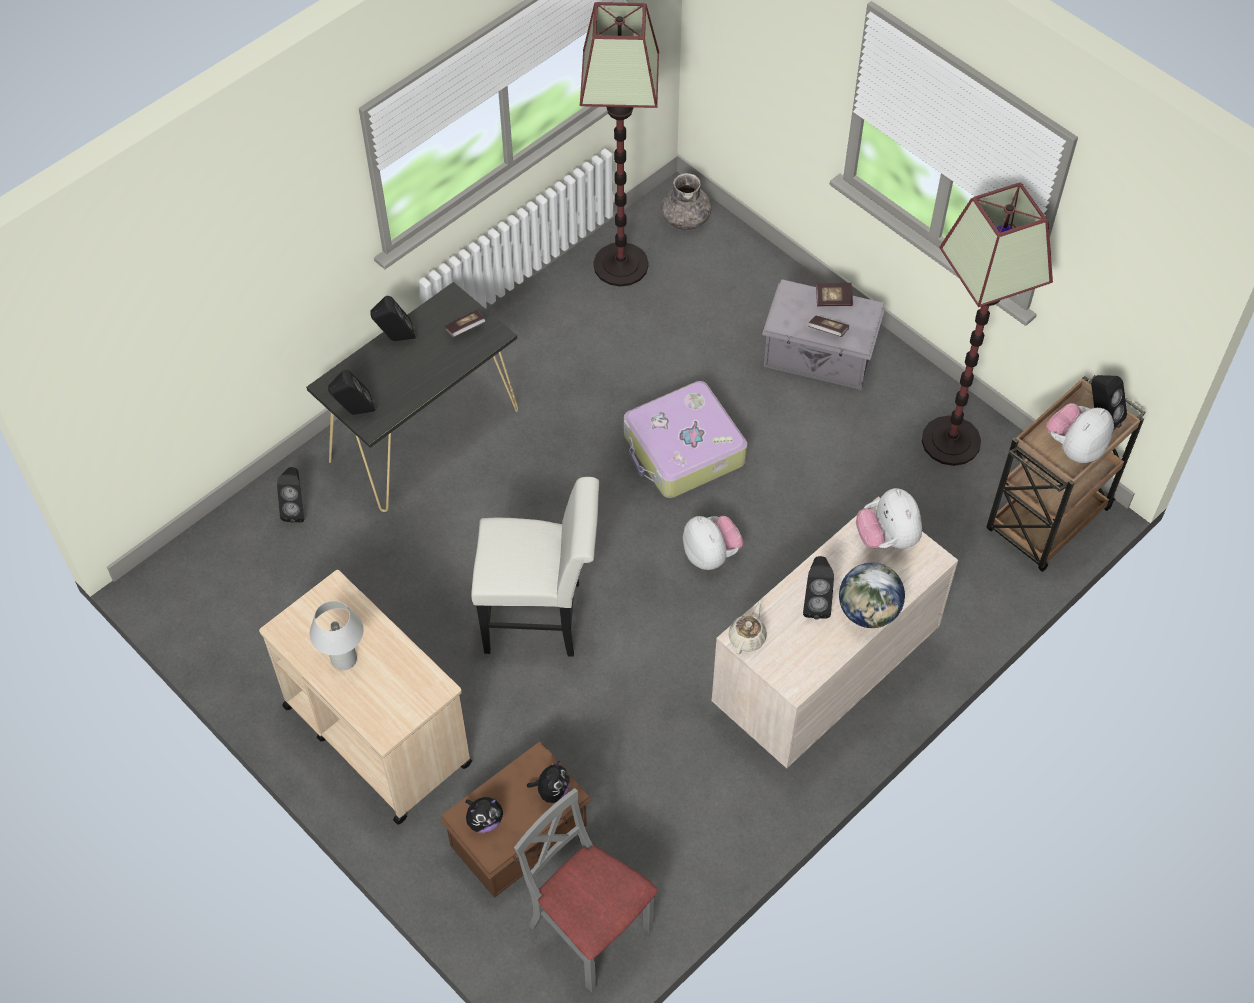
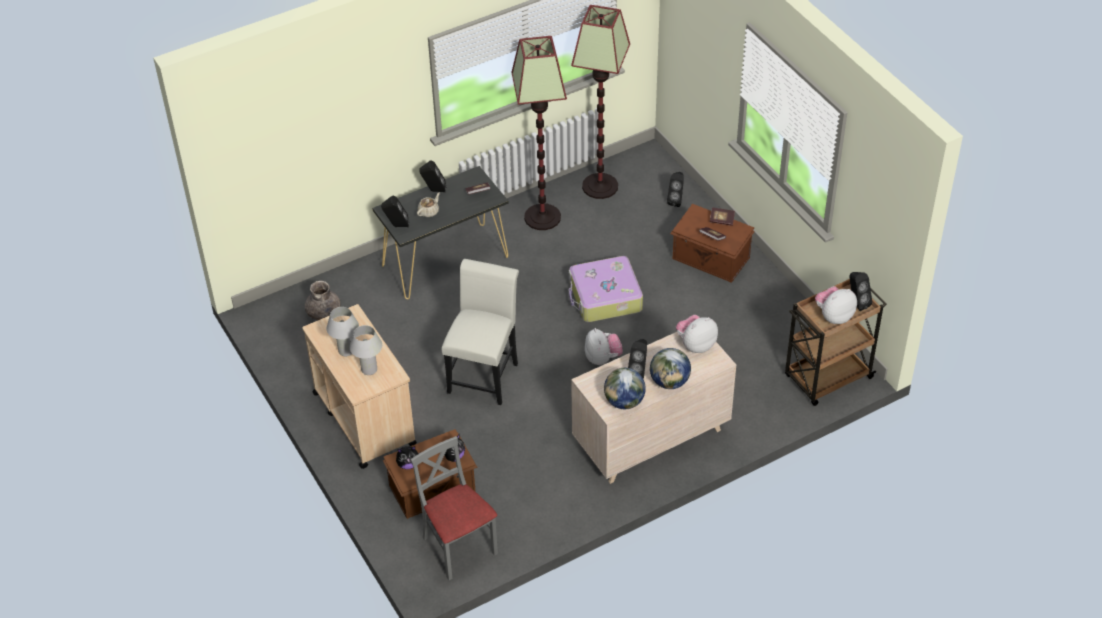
camera: 15 degrees right, 10 degrees down
(296, 509) = (354, 288): black speaker -> black speaker (676, 200)
(391, 686) = (369, 369): none -> white table lamp
(541, 617) = (485, 374): white chair -> white chair turned 90 degrees counterclockwise
(686, 218) = (651, 166): grey vase -> grey vase (324, 312)
(747, 637) = (590, 382): beige teapot -> beige teapot (429, 211)
(810, 662) = (624, 402): none -> globe
(819, 356) = (711, 259): grey storage box -> brown storage box
(887, 538) = (695, 345): plush toy -> plush toy turned 60 degrees clockwise
(951, 440) = (780, 321): floor lamp -> floor lamp (542, 217)

